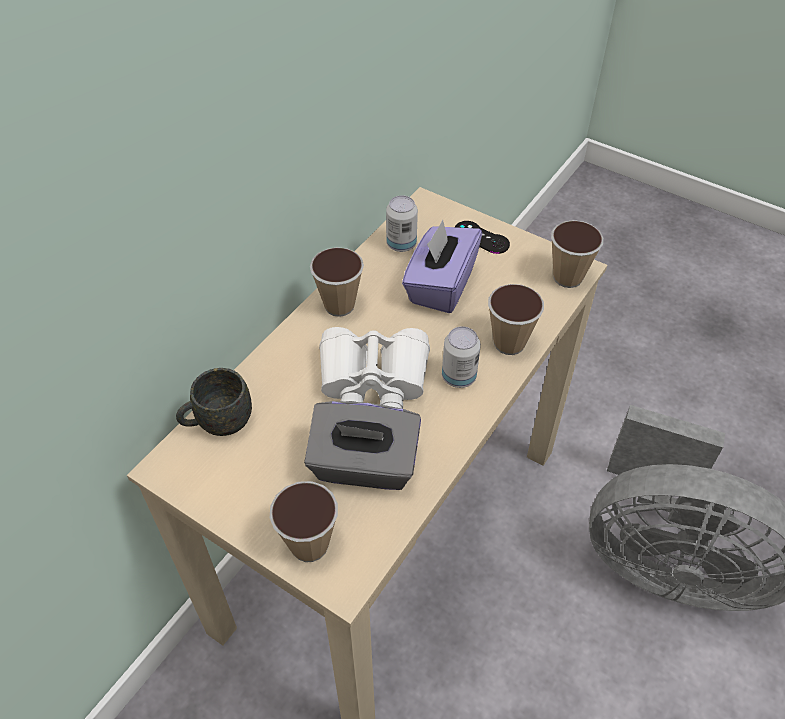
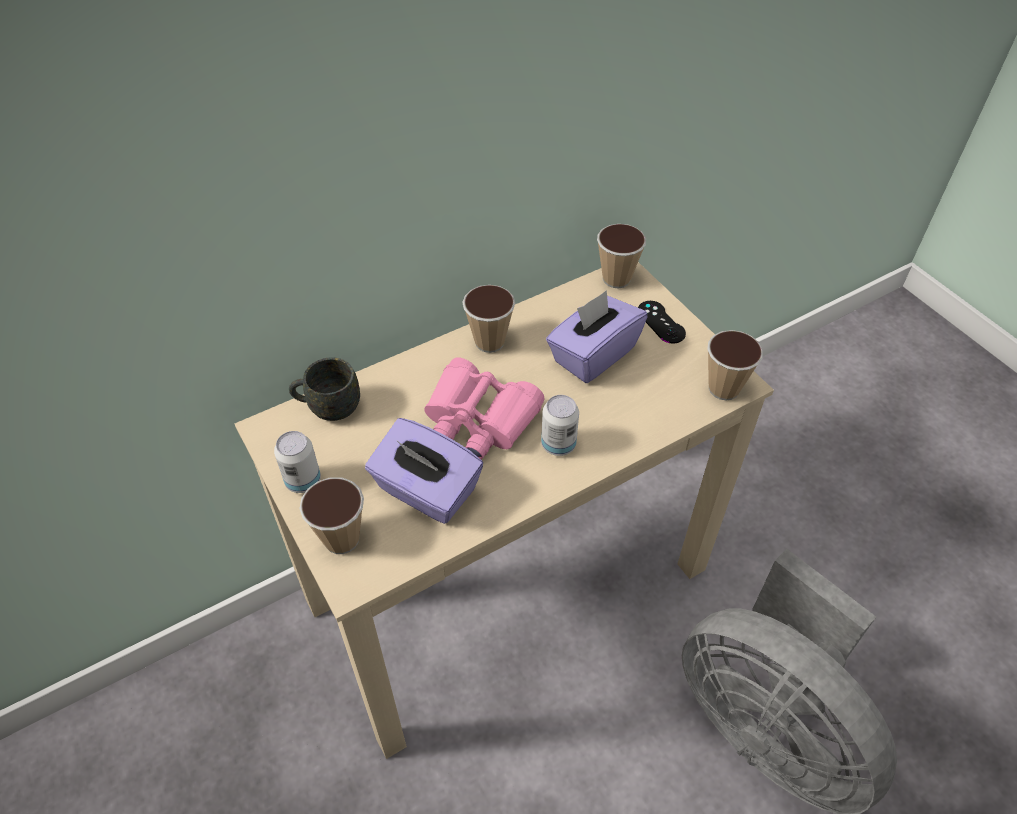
camera: 25 degrees right, 0 degrees up
(364, 466) = (426, 491): grey tissue box -> purple tissue box
(373, 381) = (479, 419): white binoculars -> pink binoculars
(401, 244) = (579, 304): can -> can (303, 481)
(509, 343) = (625, 430): cup -> cup (616, 279)

